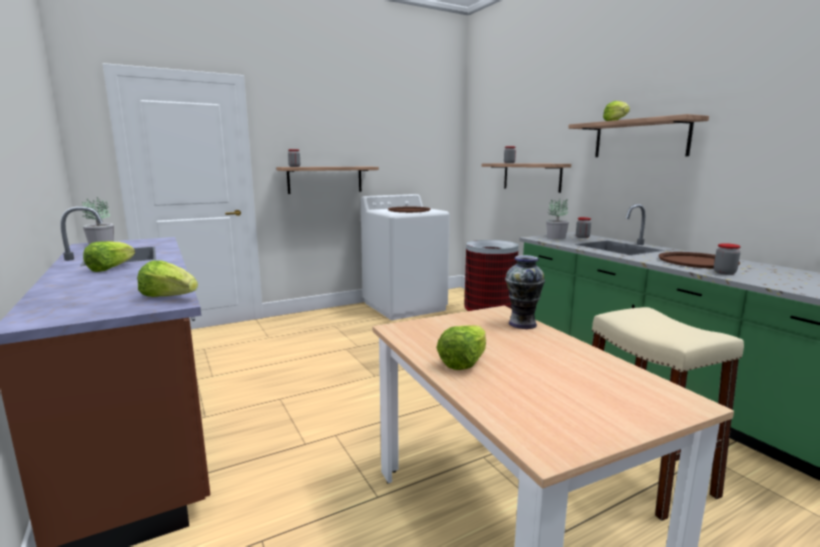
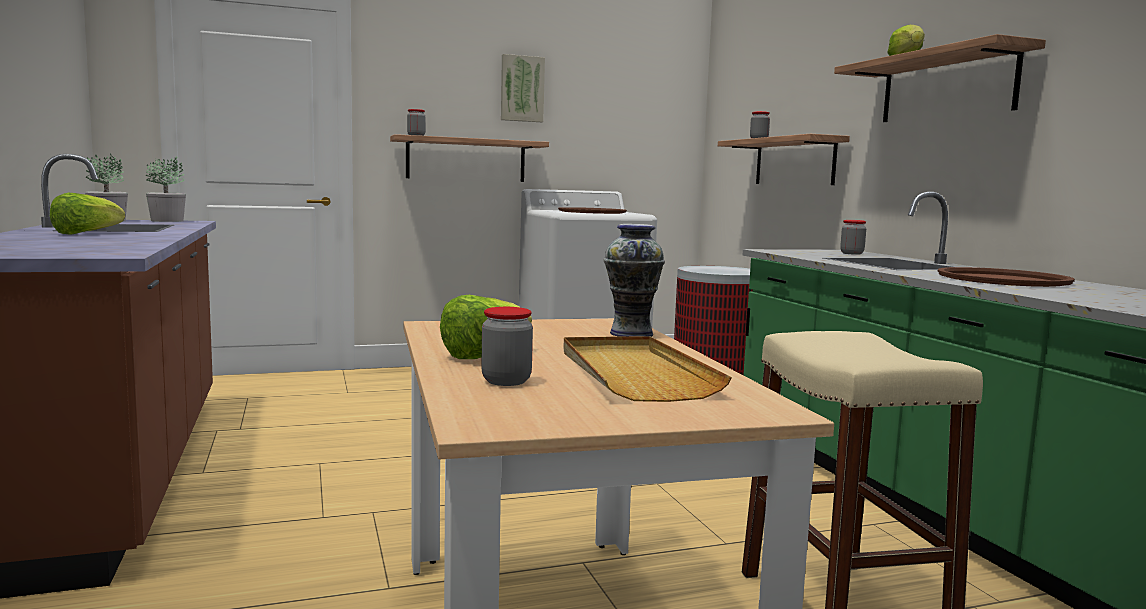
camera: 10 degrees right, 5 degrees down
(169, 297) = (118, 251): lettuce -> none
(357, 132) = (522, 89): none -> picture
(556, 237) = (805, 251): potted plant -> potted plant (168, 220)
(570, 371) = (633, 373): none -> beige tray
(724, 273) = (1026, 289): jar -> jar (506, 381)

